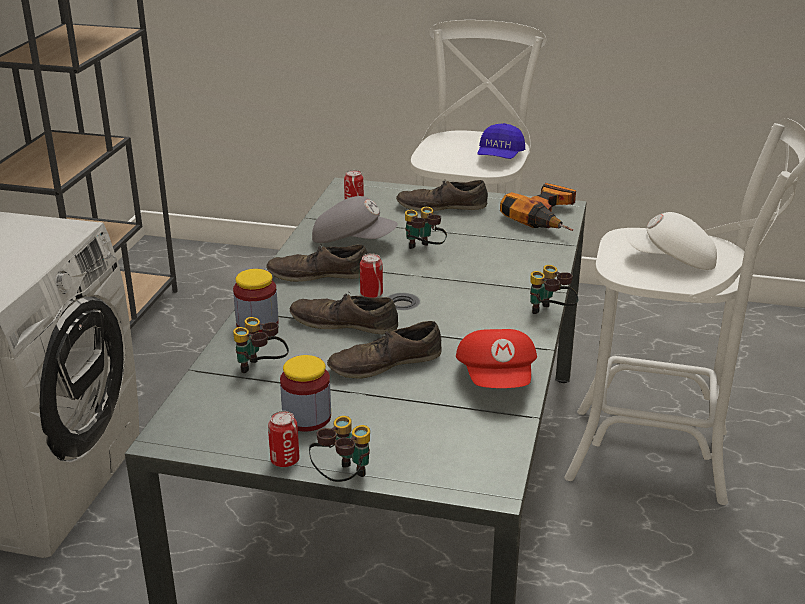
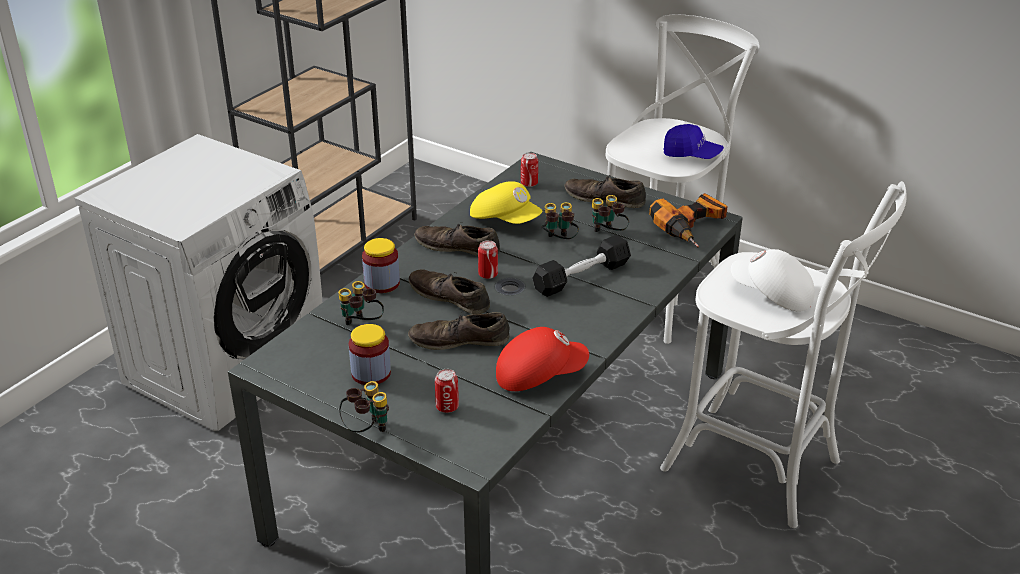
camera: 20 degrees right, 5 degrees up
(285, 460) = (334, 405): can -> can (447, 407)
(353, 241) = (505, 220): grey cap -> yellow cap
(472, 279) = (582, 277): none -> black dumbbell
(497, 379) = (539, 375): red cap -> red cap turned 120 degrees counterclockwise
(500, 156) = (691, 154): blue cap -> blue cap turned 105 degrees counterclockwise
(550, 314) = (626, 325): binoculars -> binoculars (607, 234)

